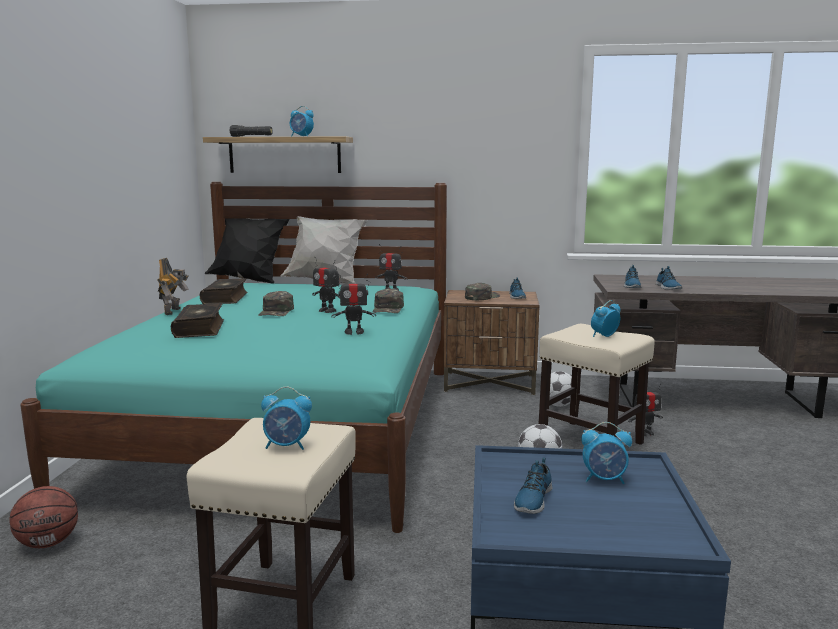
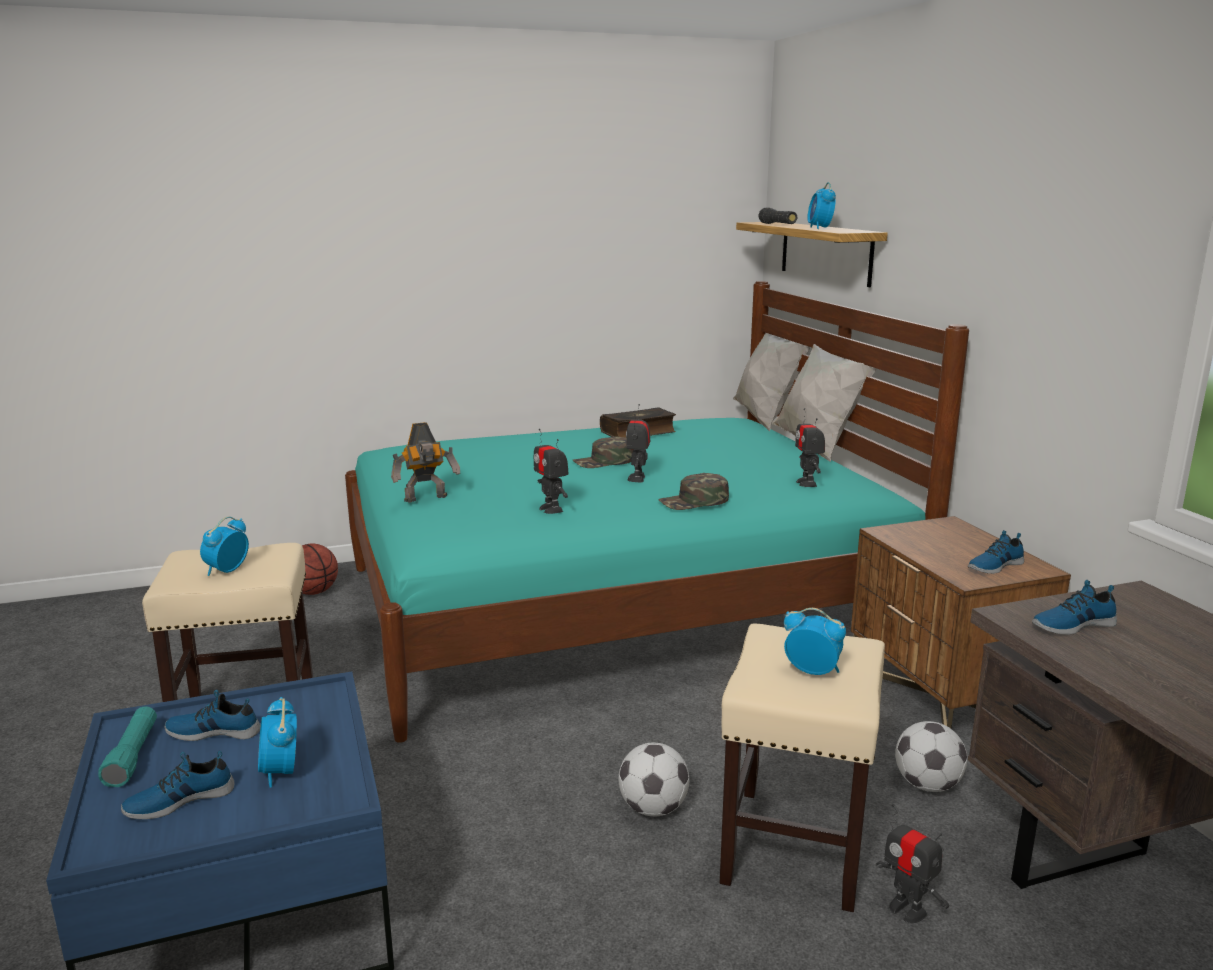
camera: 65 degrees right, 5 degrees up
(174, 311) = (561, 431): toy robot -> toy robot (427, 499)
(200, 329) = (498, 454): book -> none
(248, 280) = (765, 419): black pillow -> white pillow
(287, 446) = (226, 571): alarm clock -> alarm clock turned 45 degrees clockwise
(481, 297) = (941, 544): green cap -> none
(555, 533) = (133, 756): none -> turquoise flashlight
(667, 287) = (1129, 662): shoe -> shoe (179, 800)

